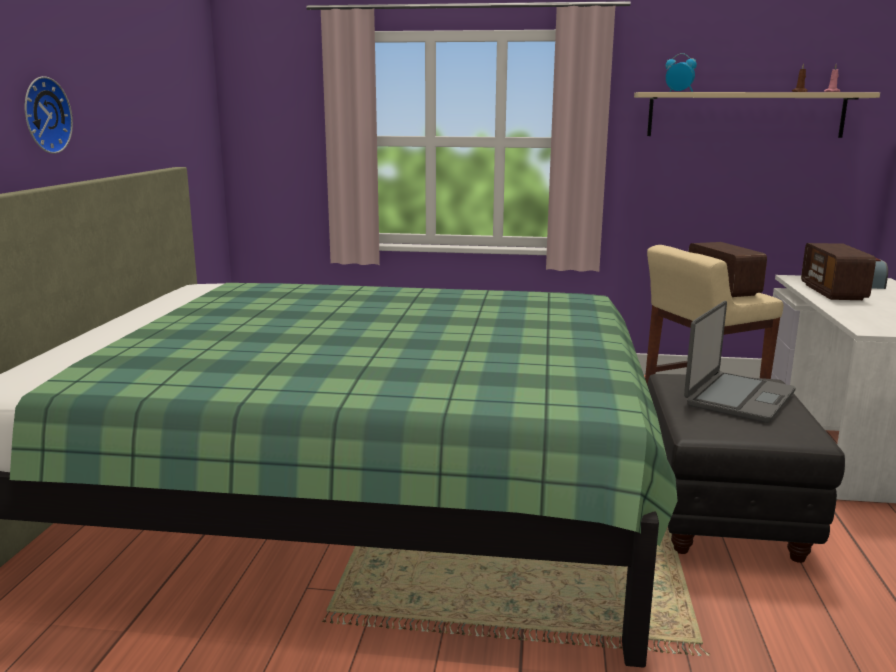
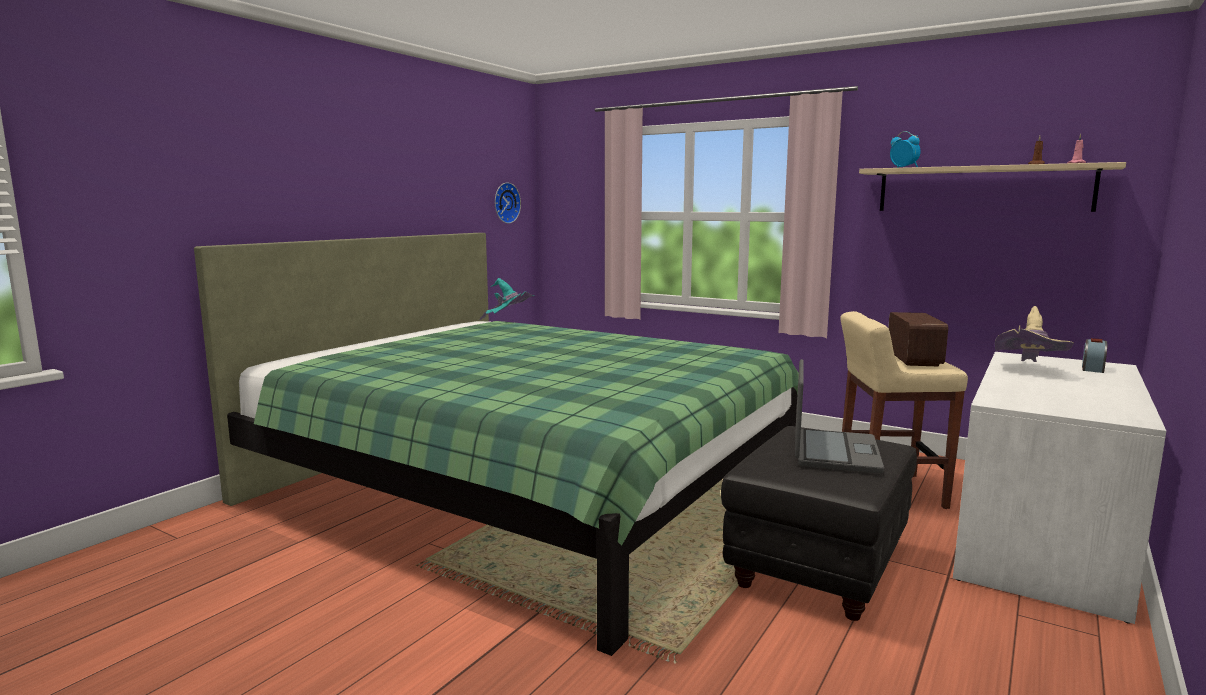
camera: 25 degrees right, 5 degrees down
(43, 115) = (356, 191): wall clock -> wall clock (505, 203)
(239, 281) = (508, 321): none -> turquoise hat
(738, 398) = (834, 452): laptop -> laptop turned 45 degrees counterclockwise
(833, 292) = (1028, 370): radio -> beige hat

